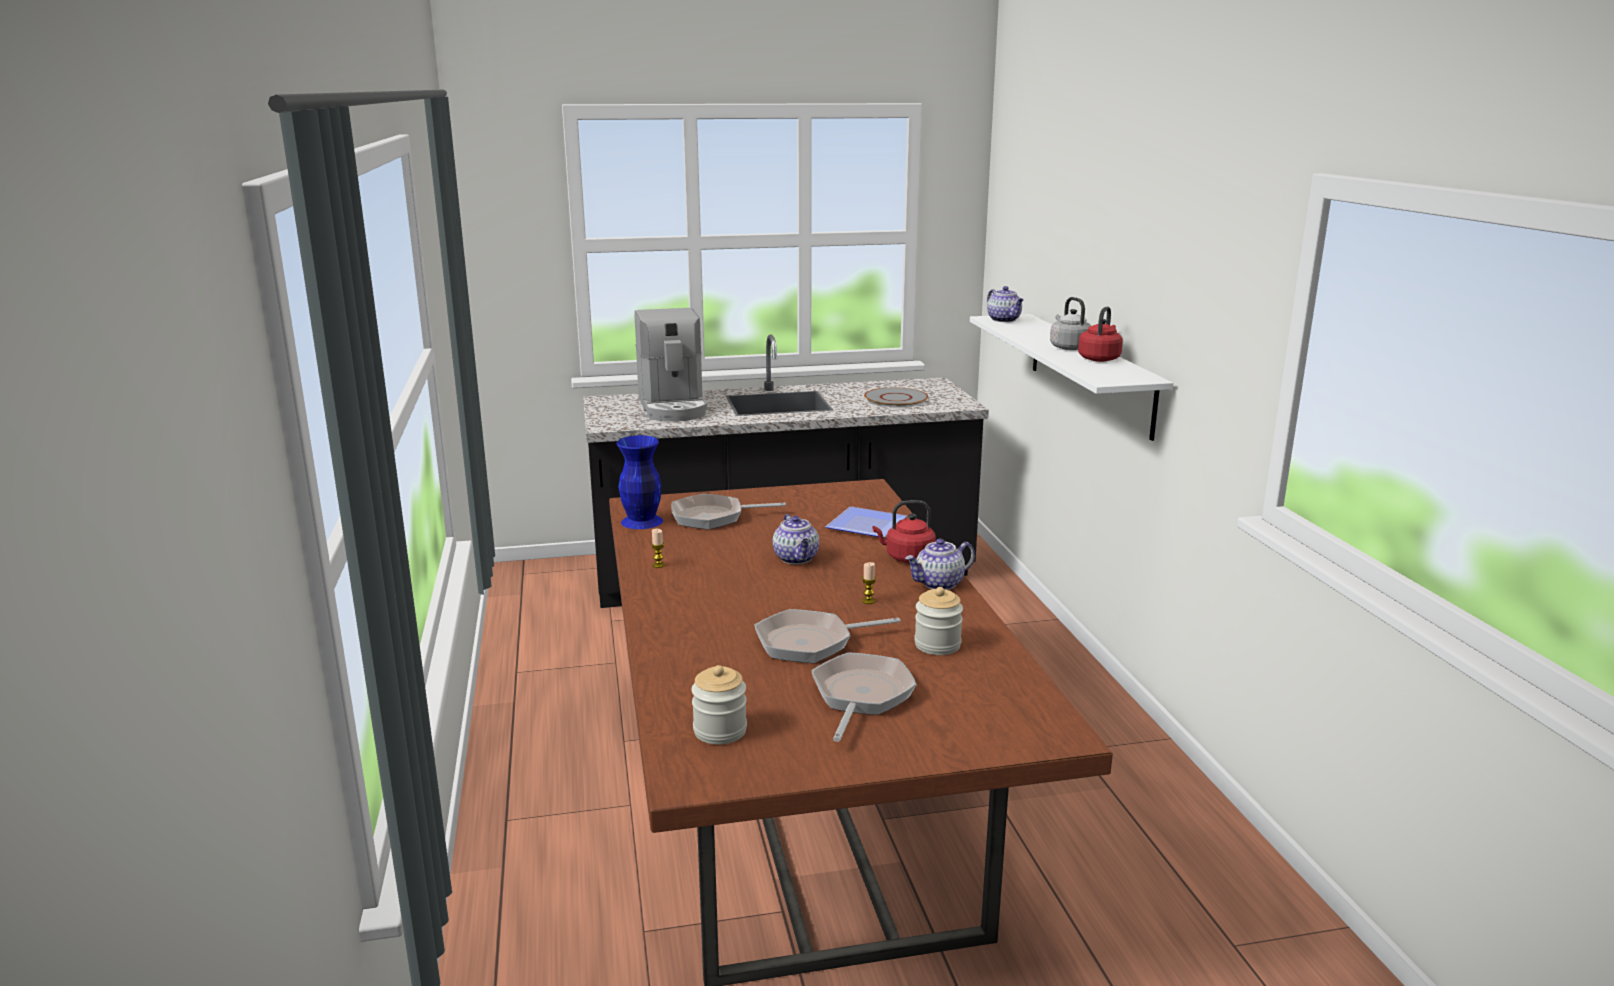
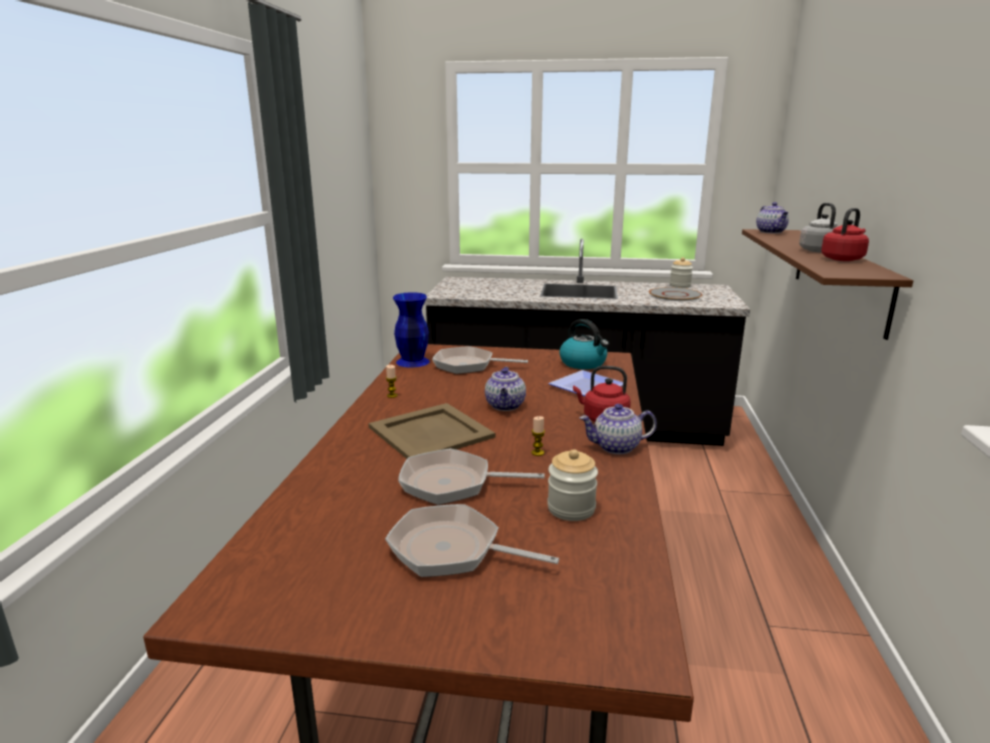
camera: 20 degrees right, 0 degrees up
(673, 407) = (499, 287): coffee machine -> none
(720, 731) = (291, 558): jar -> jar (680, 286)
(743, 598) = (432, 432): none -> beige tray
(842, 498) = (583, 363): none -> kettle
(860, 696) = (452, 550): frying pan -> frying pan turned 105 degrees counterclockwise
(1090, 372) = (839, 277): white shelf -> brown shelf

